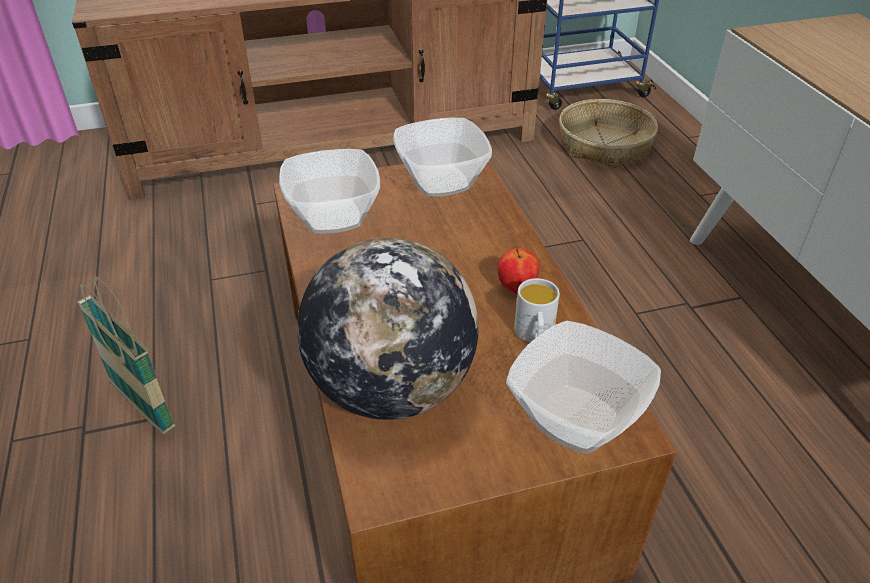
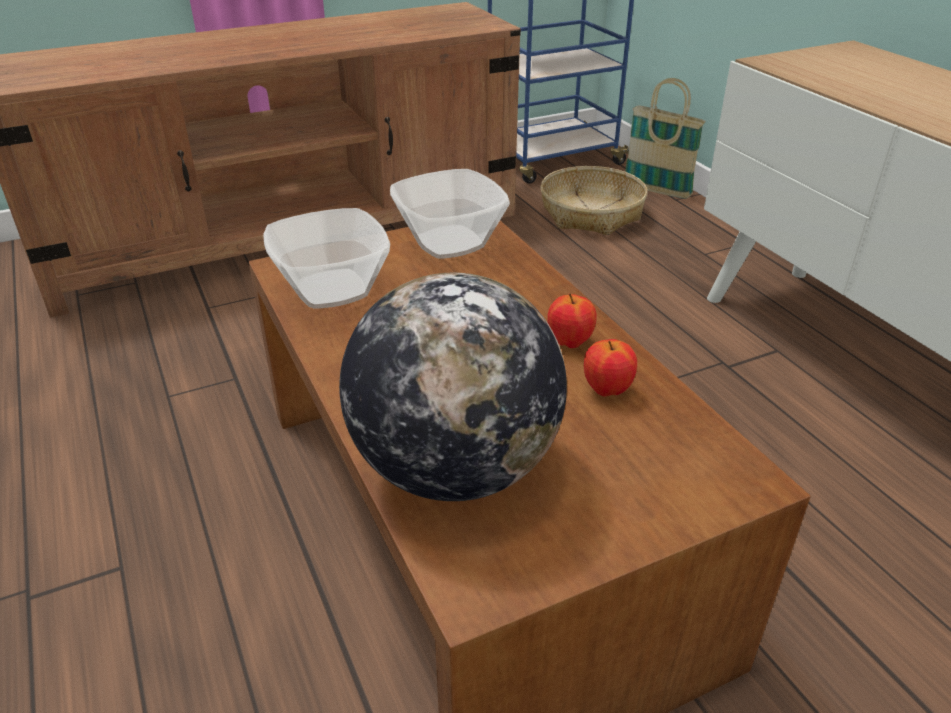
camera: 10 degrees left, 5 degrees down
(142, 406) = (104, 554): basket -> basket (657, 191)
(534, 335) = (607, 390): white mug -> apple
(573, 419) = (682, 475): bowl -> none

